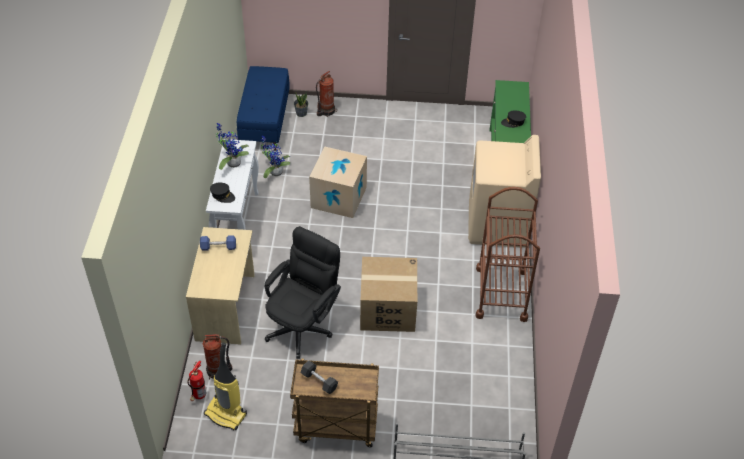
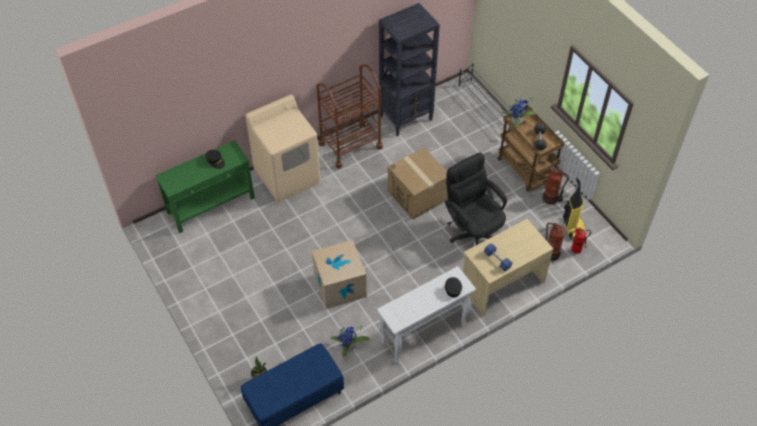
camera: 125 degrees left, 5 degrees up
(232, 163) = (414, 307): potted plant -> potted plant (517, 123)
(303, 325) = (473, 231): black office chair -> black office chair turned 60 degrees clockwise
(326, 111) = (243, 362): fire extinguisher -> fire extinguisher (551, 199)
(505, 365) = (406, 118): none -> black bookcase

